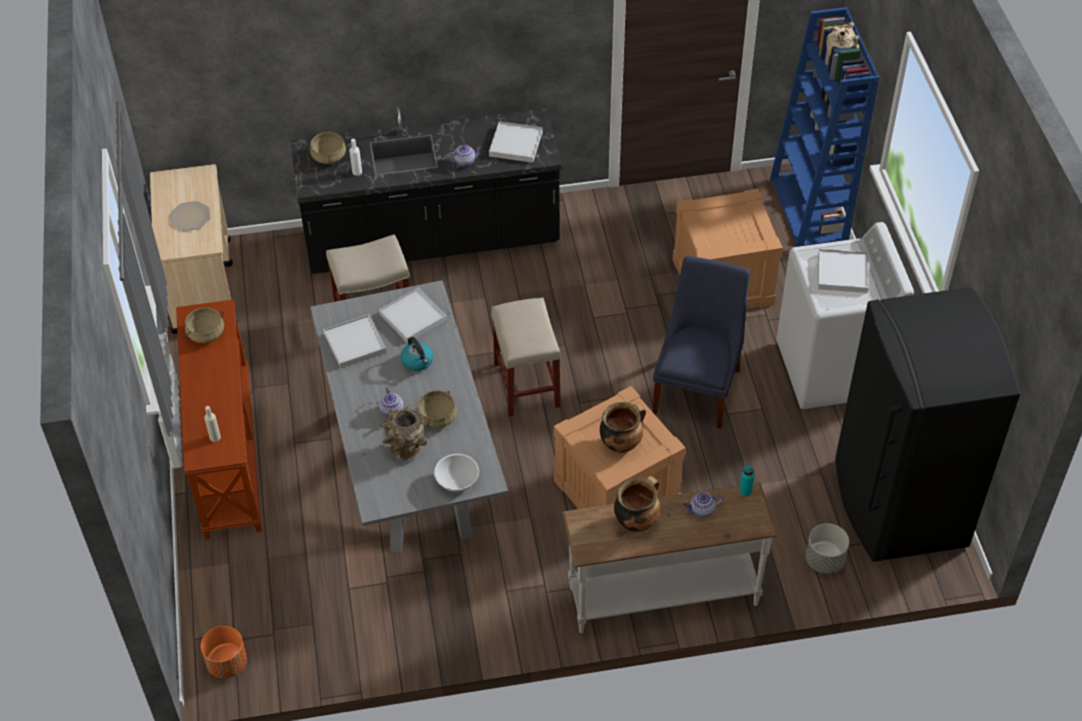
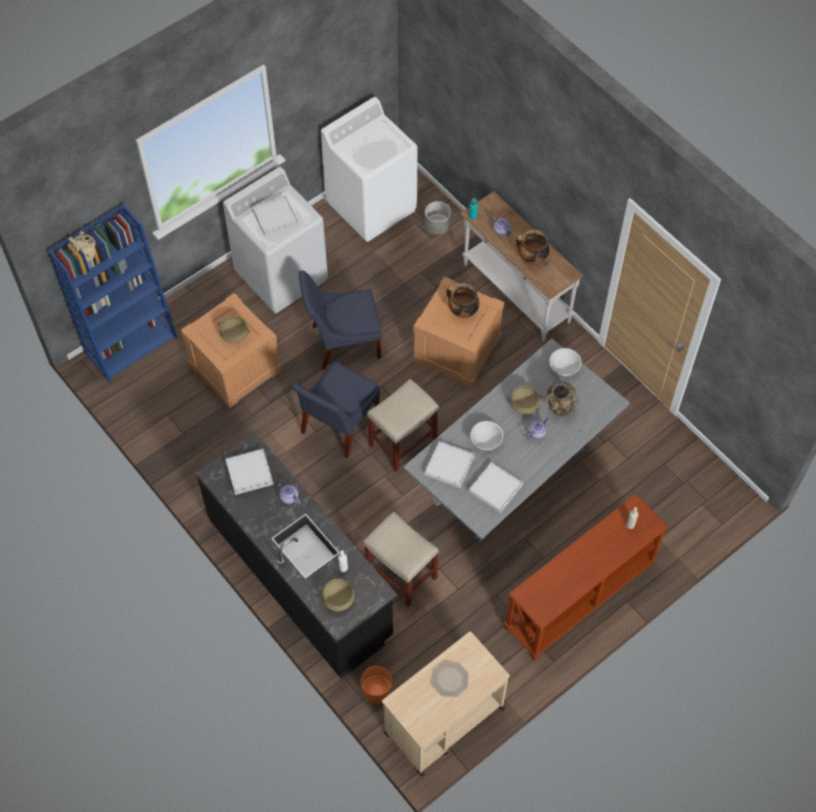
camera: 120 degrees left, 10 degrees up
(206, 334) = (551, 589): beige cooking pot -> beige cooking pot (234, 334)
(227, 663) = (723, 494): orange planter -> orange planter (376, 690)
(418, 361) = (486, 441): kettle -> white bowl
(588, 338) = (337, 425): none -> blue chair
(898, 504) = (372, 206): black fridge -> white washing machine

